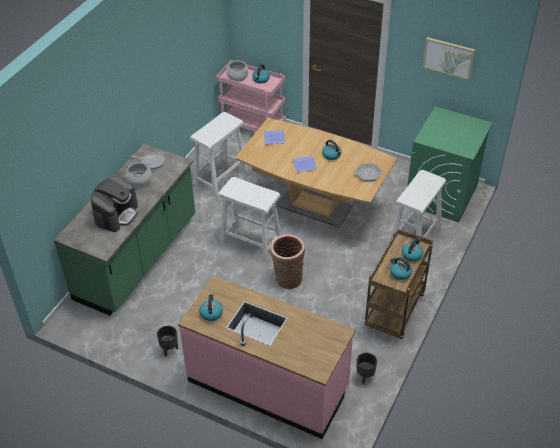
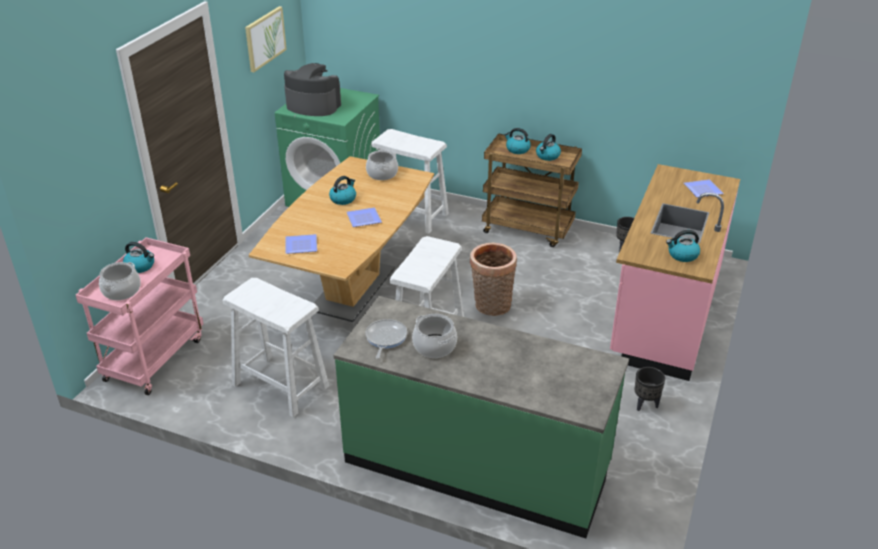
camera: 95 degrees left, 10 degrees down
(116, 214) = (522, 361): coffee machine -> coffee machine (313, 106)
(307, 349) = (701, 189): none -> plate
(368, 174) = (382, 174): frying pan -> cooking pot

